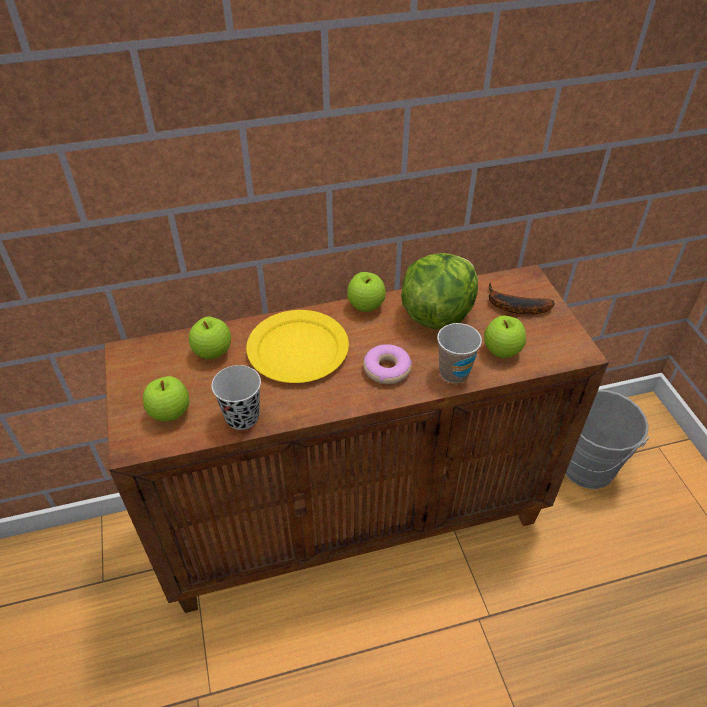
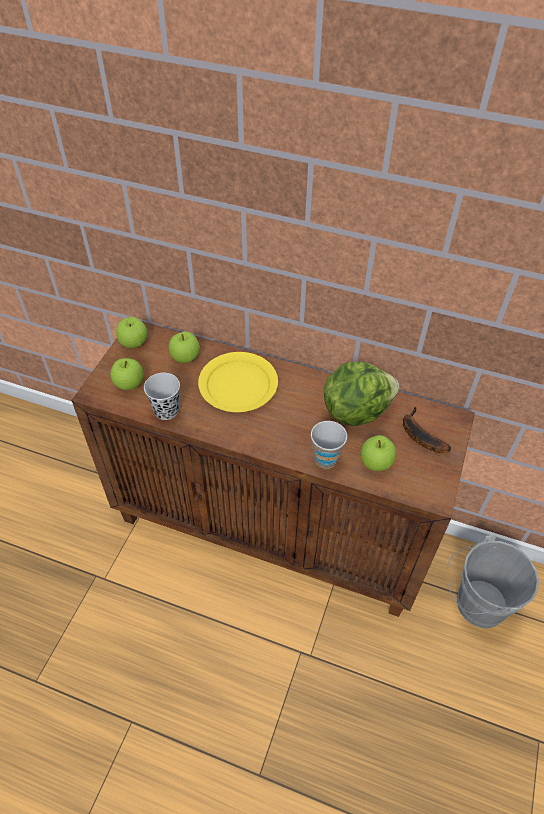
camera: 35 degrees right, 5 degrees up
(366, 306) = (310, 377): apple -> apple (134, 343)
(387, 369) = (283, 430): donut -> none

